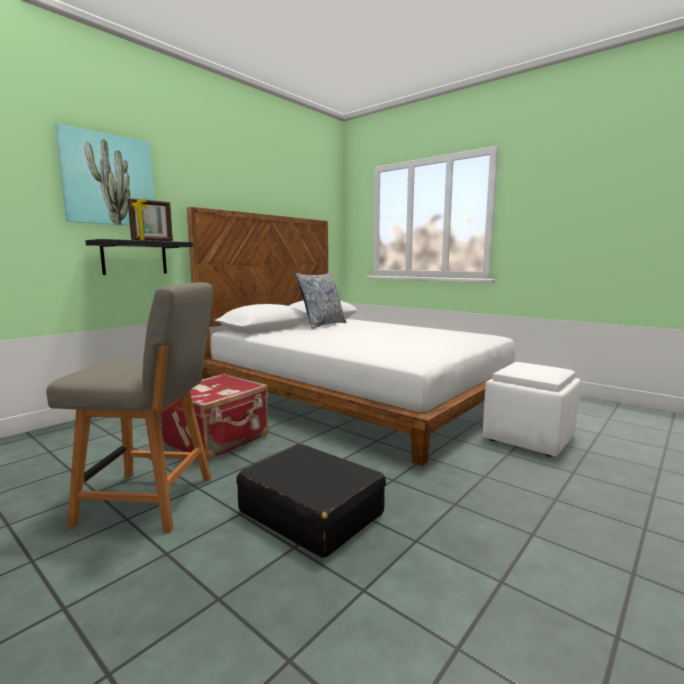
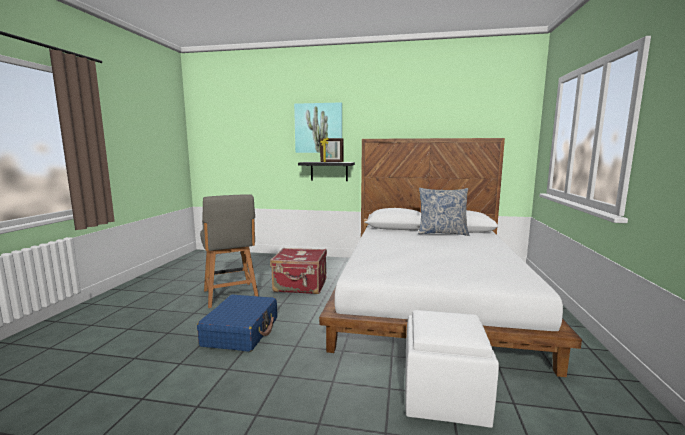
camera: 60 degrees right, 0 degrees up
(310, 512) = (241, 332): black suitcase -> blue suitcase

